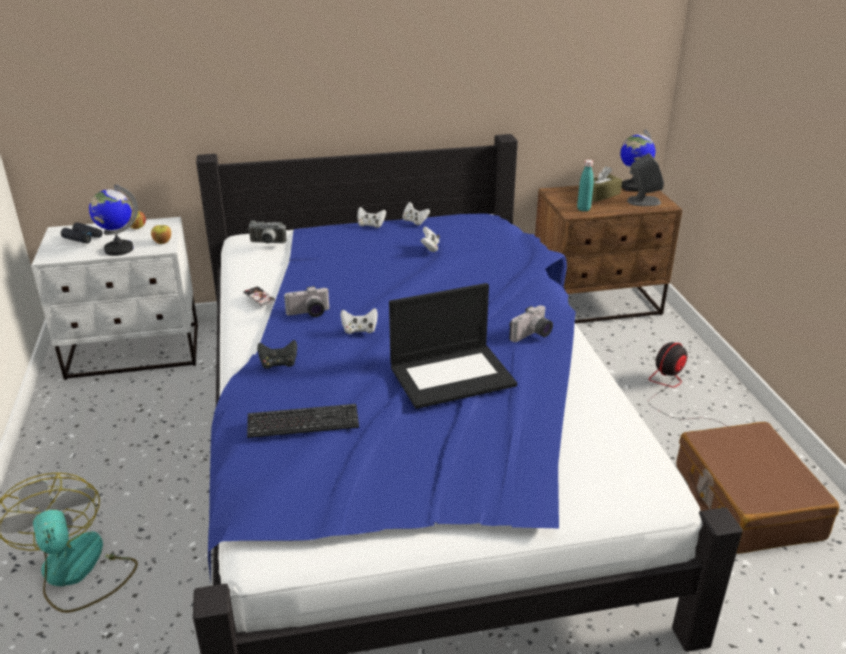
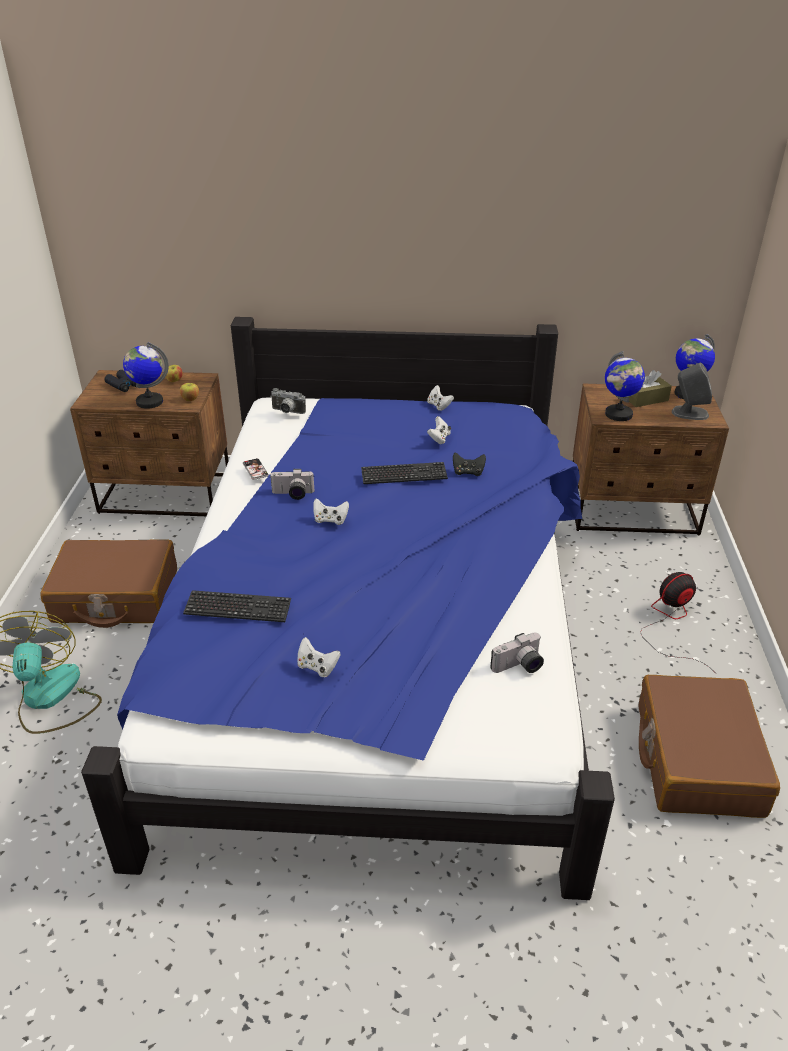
camera: 15 degrees right, 5 degrees up
(115, 457) = (115, 596): none -> brown suitcase
(135, 352) = (166, 495): white nightstand -> brown nightstand
(278, 364) = (242, 543): black game controller -> black game controller (468, 472)
(371, 225) = (394, 404): white game controller -> white game controller (317, 667)
(412, 282) = (404, 475): none -> keyboard
(453, 375) = (396, 583): laptop -> none
(532, 335) = (495, 552): camera -> camera (519, 667)
(583, 209) = (618, 414): turquoise bottle -> globe

